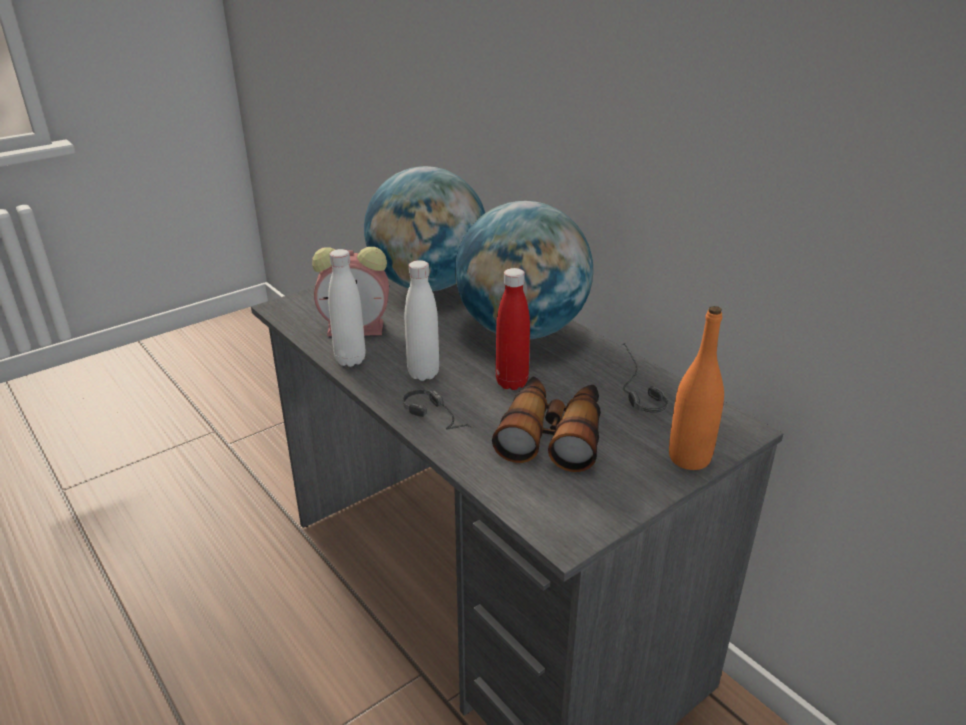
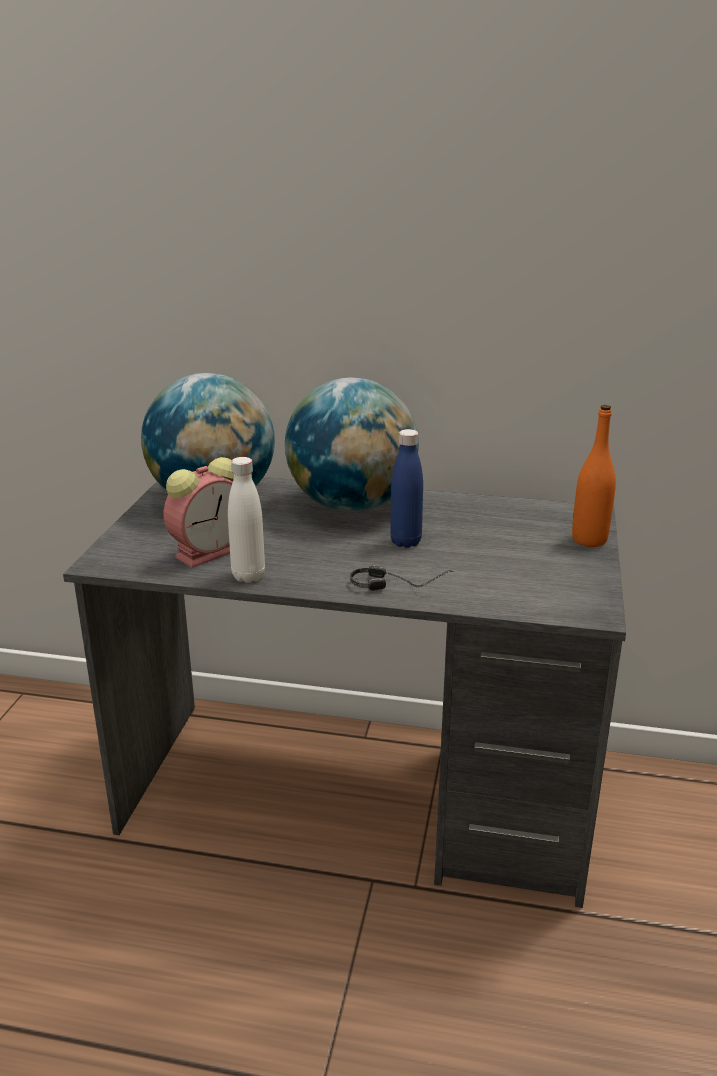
camera: 40 degrees left, 5 degrees down
(423, 373) = (328, 562): white bottle -> none
(511, 383) = (405, 542): red bottle -> blue bottle
(552, 434) = (488, 561): binoculars -> none
(632, 390) = (492, 515): headphones -> none

